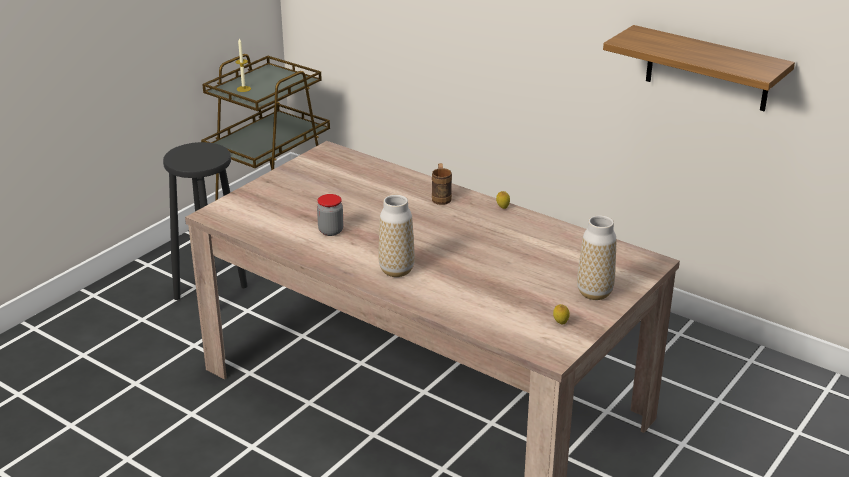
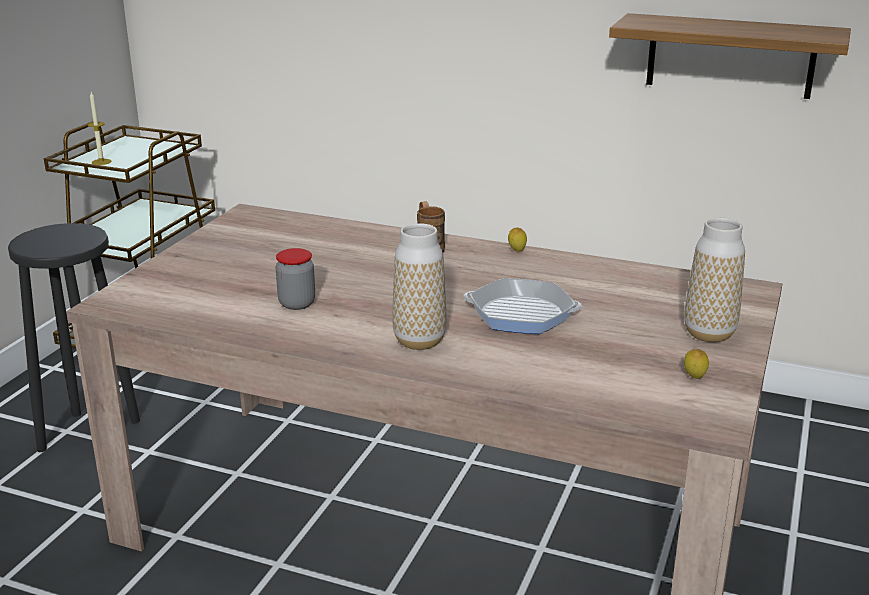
camera: 15 degrees left, 5 degrees down
(475, 260) = (521, 314): none -> frying pan

